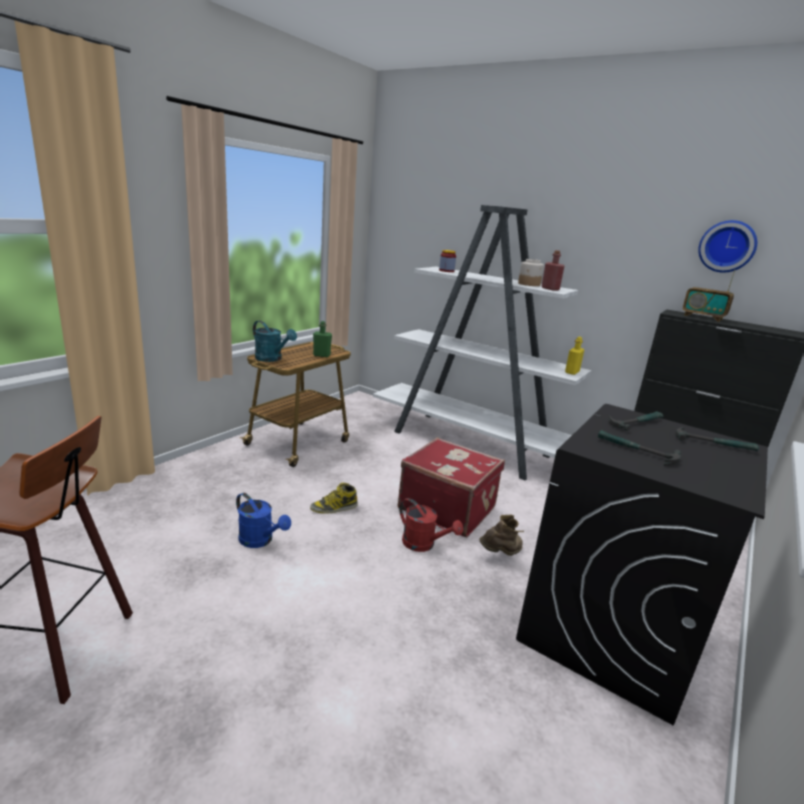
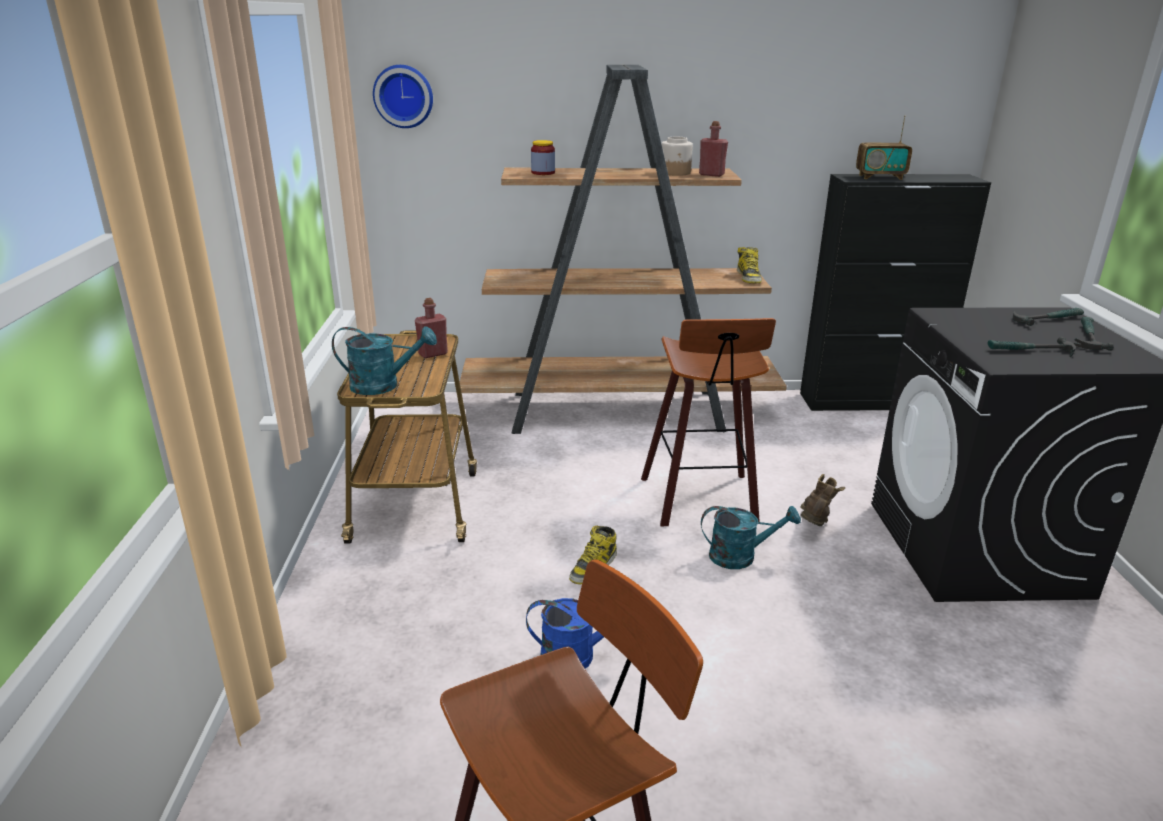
camera: 35 degrees left, 5 degrees up
(321, 355) = (433, 354): green bottle -> red bottle
(423, 544) = (740, 556): red watering can -> turquoise watering can
(447, 507) = (702, 502): red suitcase -> stool
(472, 445) = (620, 412): white bookcase -> brown bookcase
(572, 372) = (748, 277): yellow bottle -> boot
(635, 423) = (971, 321): hammer -> hammer (1087, 337)
(727, 246) = (883, 88): wall clock -> wall clock (403, 96)

